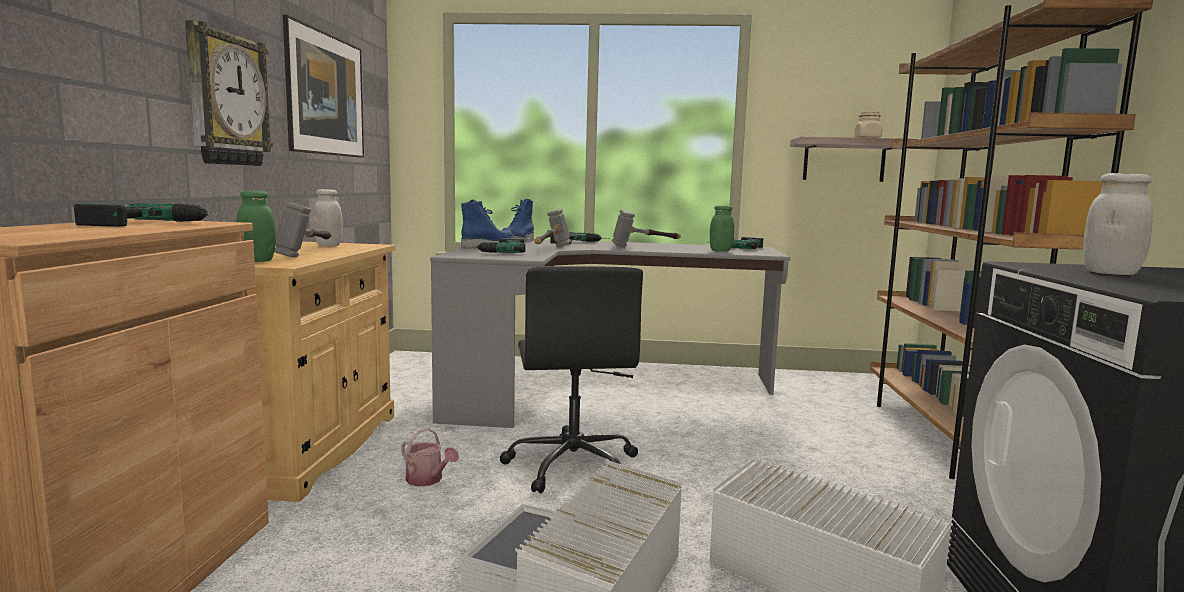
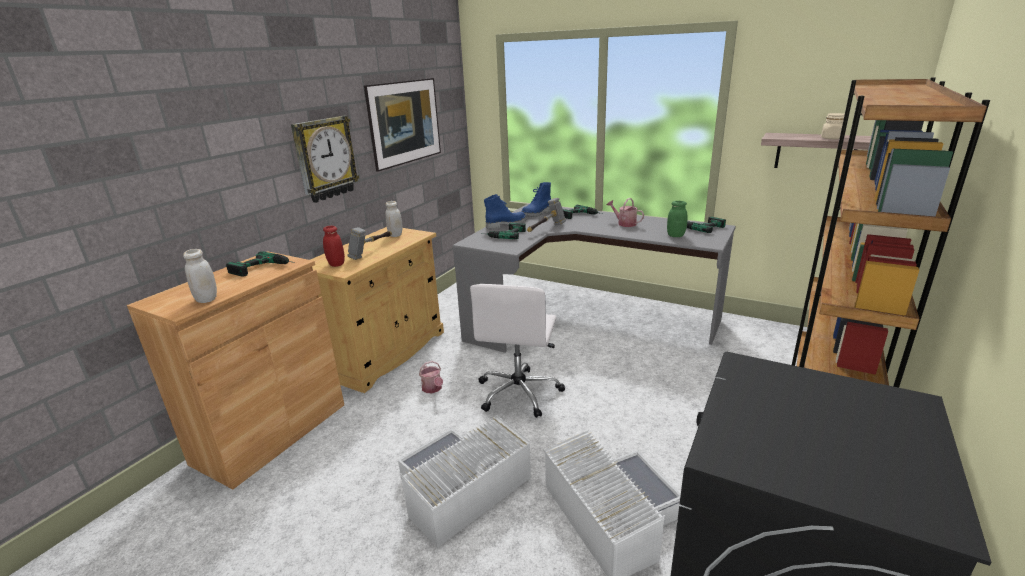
camera: 25 degrees right, 15 degrees up
(257, 261) = (336, 264): green jar -> red jar
(573, 466) = (519, 392): black office chair -> white office chair
(645, 246) = (624, 223): hammer -> watering can
(1111, 273) = (777, 397): white jar -> white jar (207, 299)

